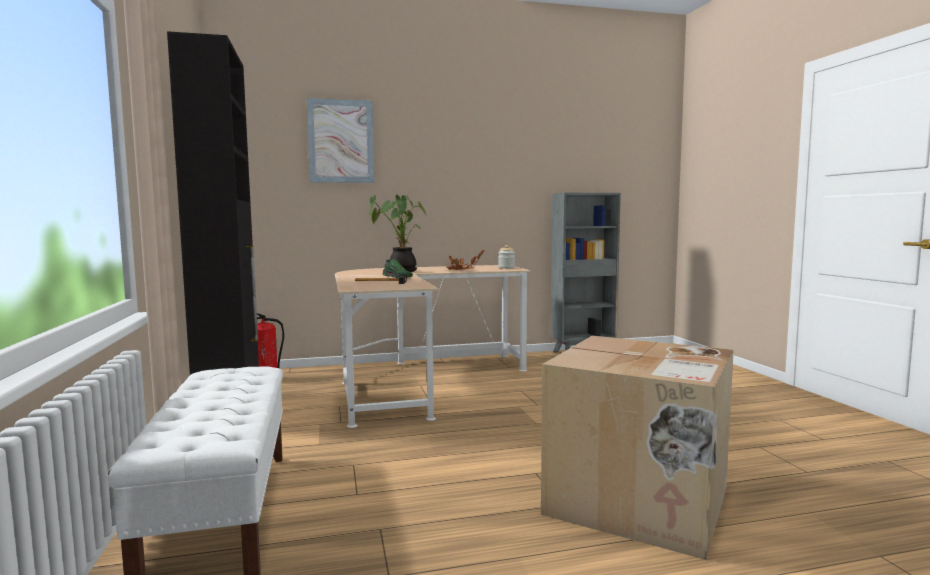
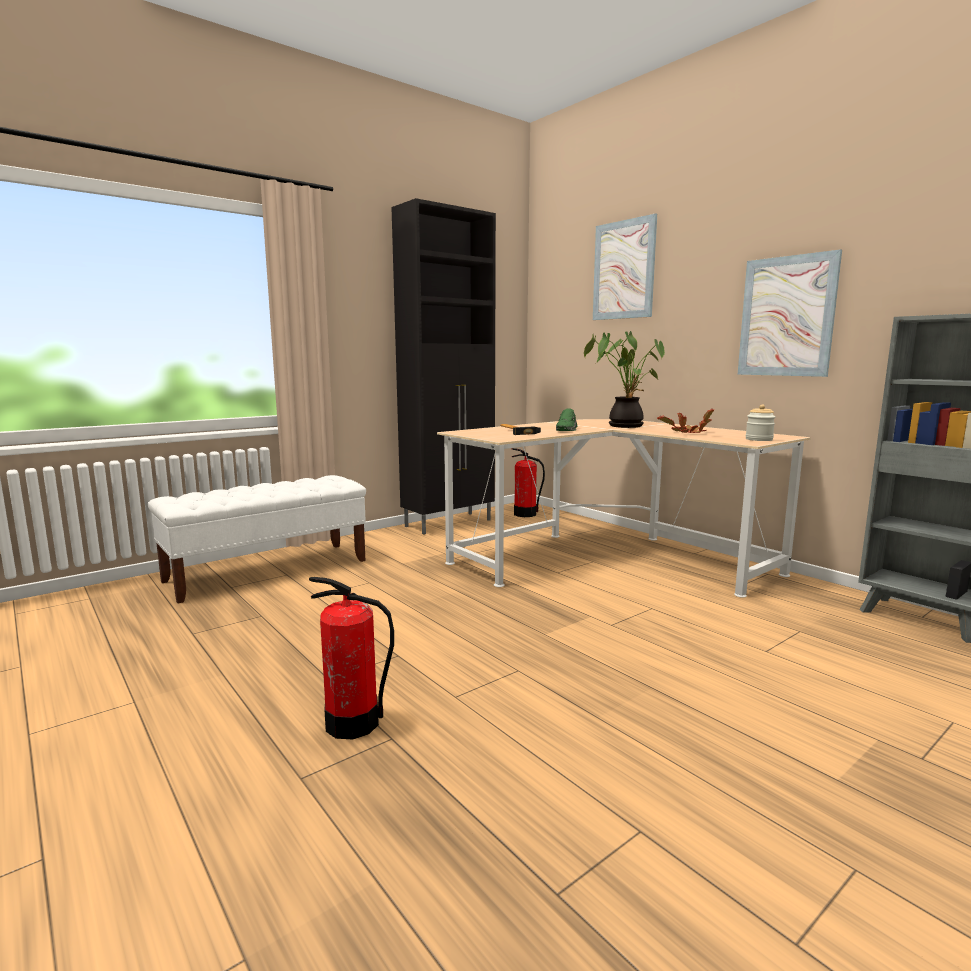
camera: 65 degrees right, 5 degrees up
(481, 188) = (786, 316): none -> picture
(639, 502) = (353, 723): cardboard box -> fire extinguisher

